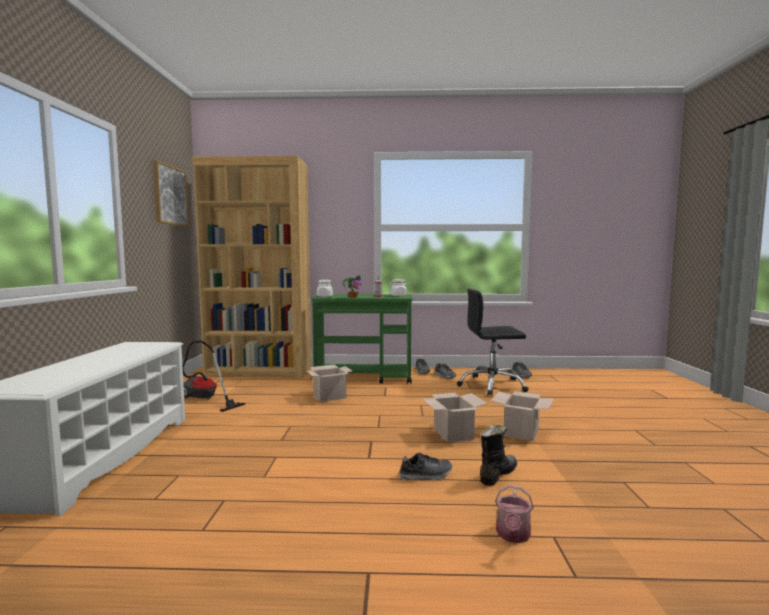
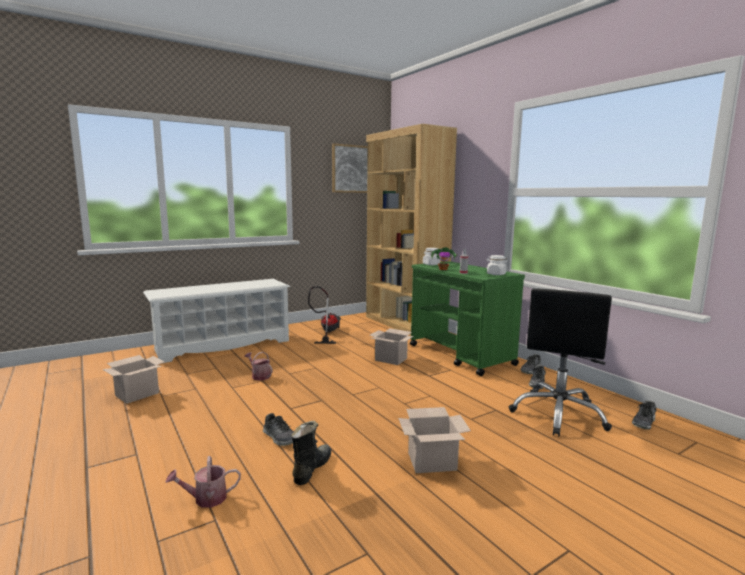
camera: 55 degrees right, 5 degrees up
(259, 455) = (259, 376): none -> watering can
(452, 434) = (379, 427): cardboard box -> cardboard box (138, 394)
(492, 386) = (558, 414): black office chair -> black office chair turned 120 degrees counterclockwise
(497, 474) = (311, 469): black boot -> black boot turned 75 degrees counterclockwise

